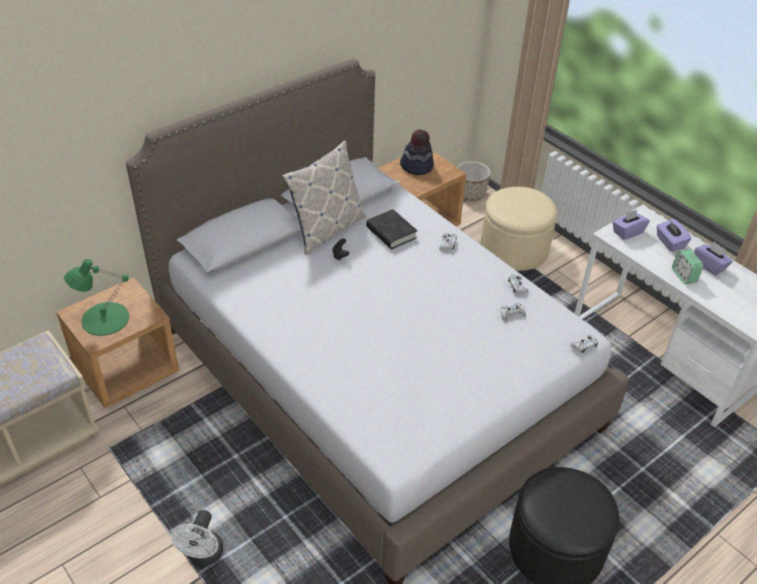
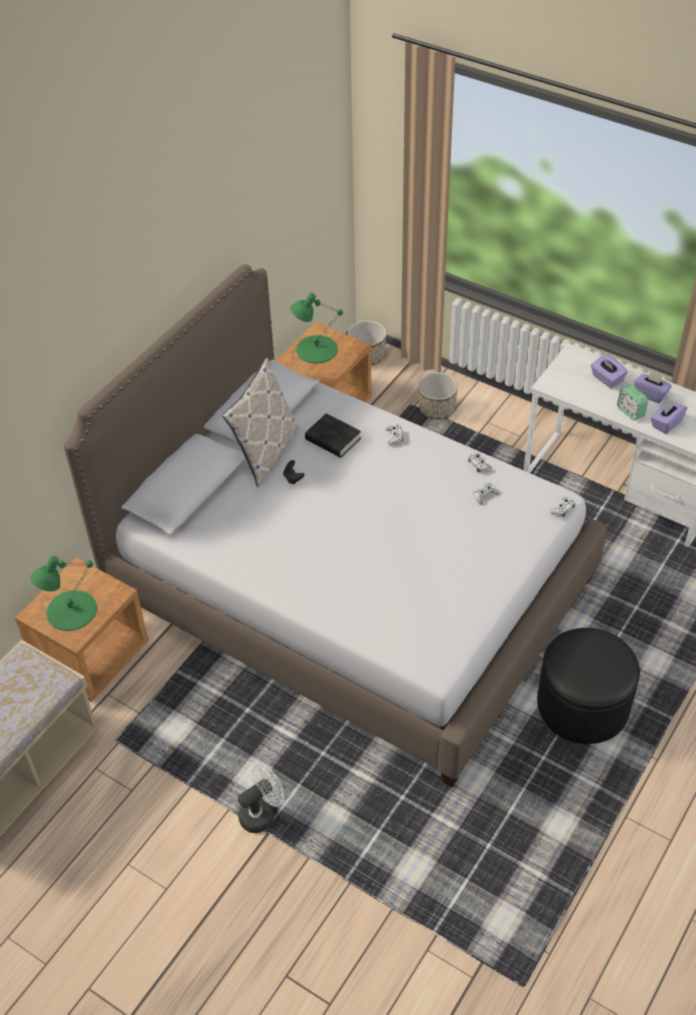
camera: 15 degrees left, 5 degrees up
(203, 556) = (261, 813): white fan -> white fan turned 120 degrees counterclockwise
(416, 166) = (316, 349): hat -> green table lamp
(514, 249) = (436, 410): beige ottoman -> planter
(627, 232) = (563, 378): purple tissue box -> purple tissue box (666, 423)

